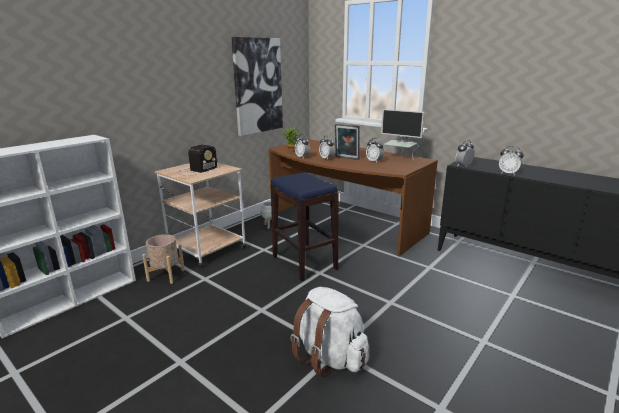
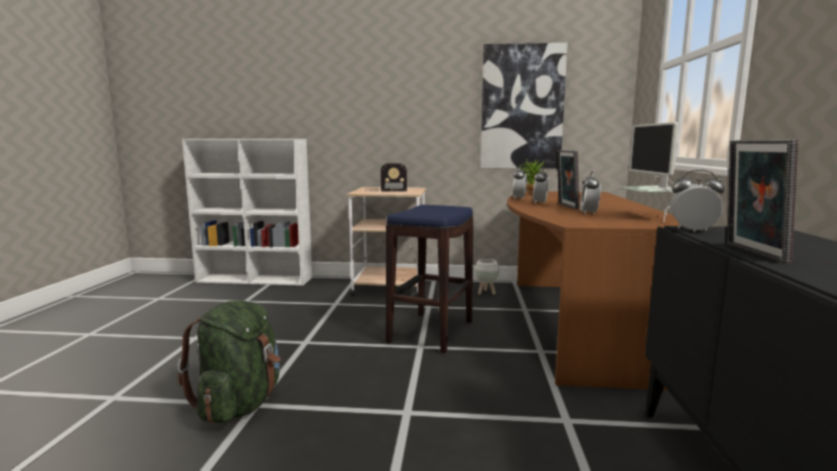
camera: 55 degrees right, 10 degrees down
(166, 275) = (323, 290): beige planter -> none
(329, 357) = (240, 404): white backpack -> green backpack
(508, 173) = (751, 253): alarm clock -> picture frame

